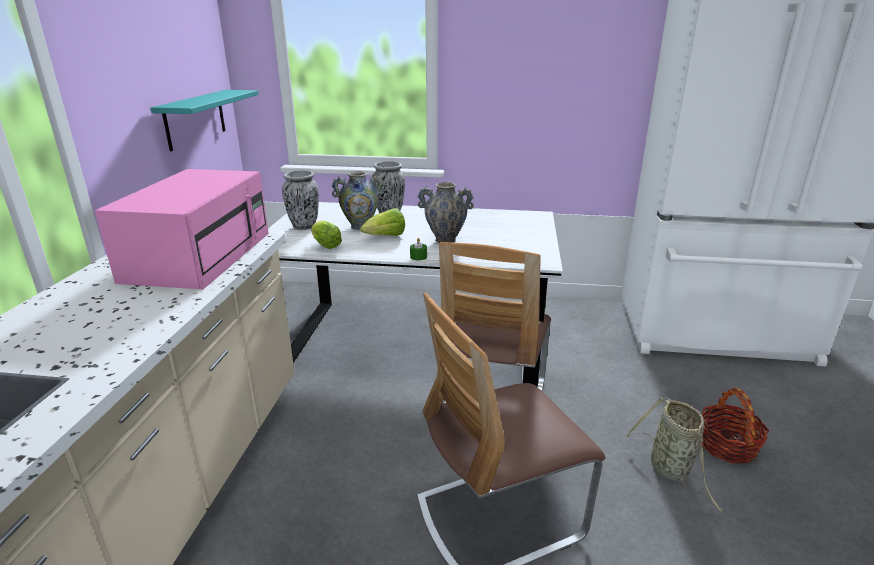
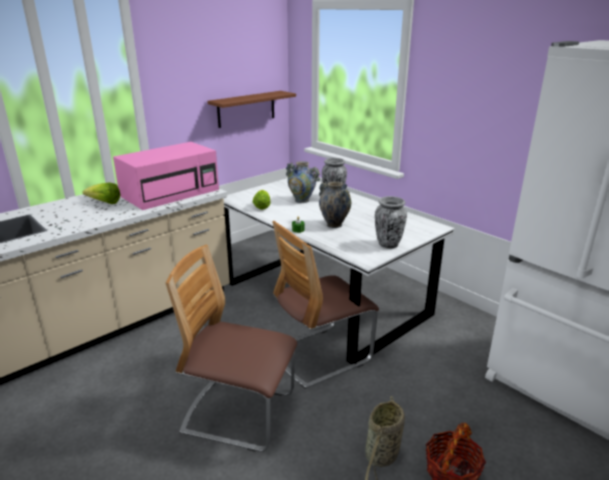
camera: 40 degrees right, 0 degrees up
(195, 119) = (246, 109): turquoise shelf -> brown shelf
(304, 226) = (272, 191): vase -> vase (388, 245)
(385, 237) = (303, 212): lettuce -> lettuce (105, 203)

